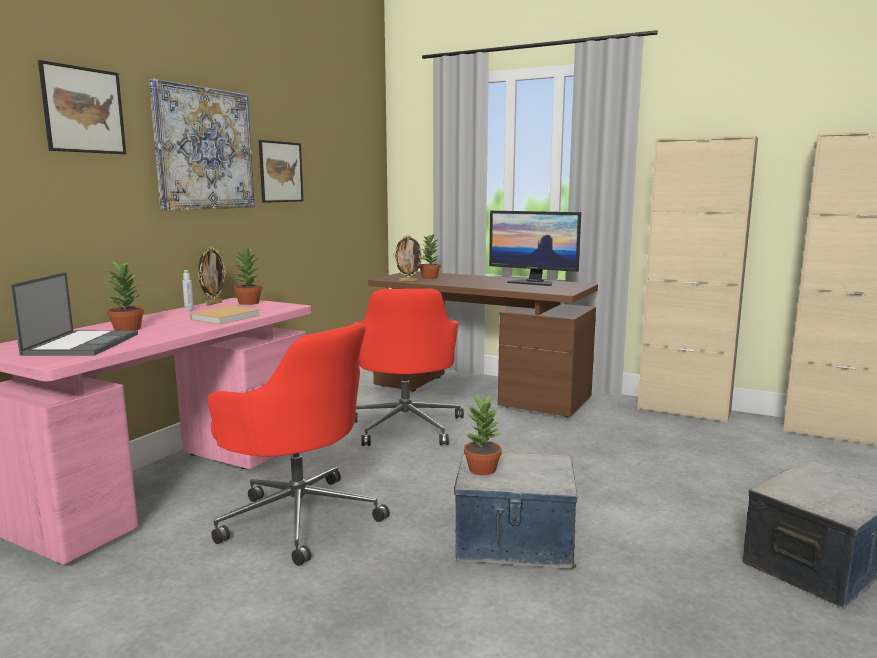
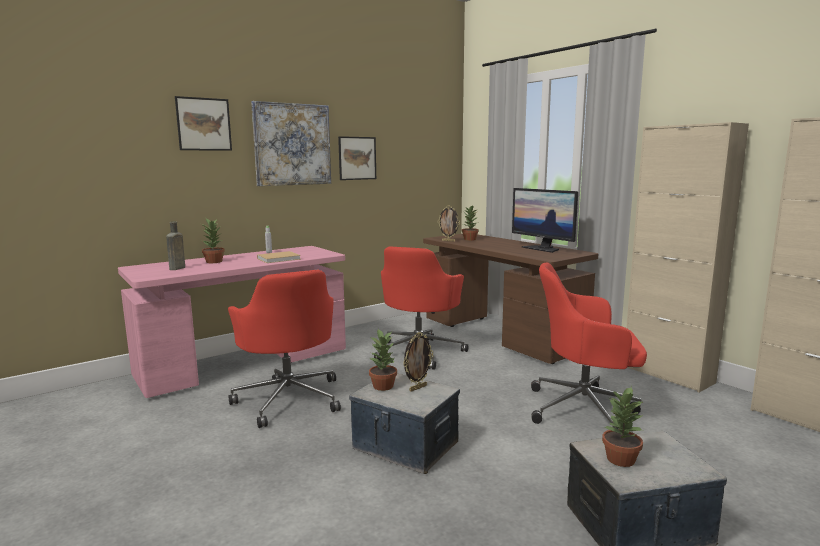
camera: 25 degrees right, 0 degrees up
(82, 344) = (176, 268): laptop -> brown bottle
(213, 303) = (290, 249): picture frame -> picture frame (417, 388)
(248, 303) = (311, 250): potted plant -> potted plant (620, 459)
(650, 459) = (585, 409): none -> red office chair

